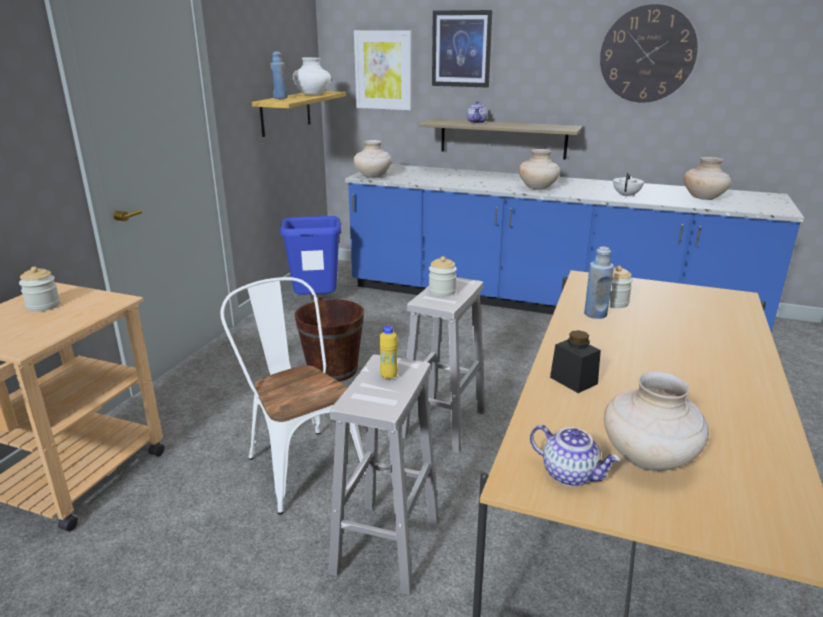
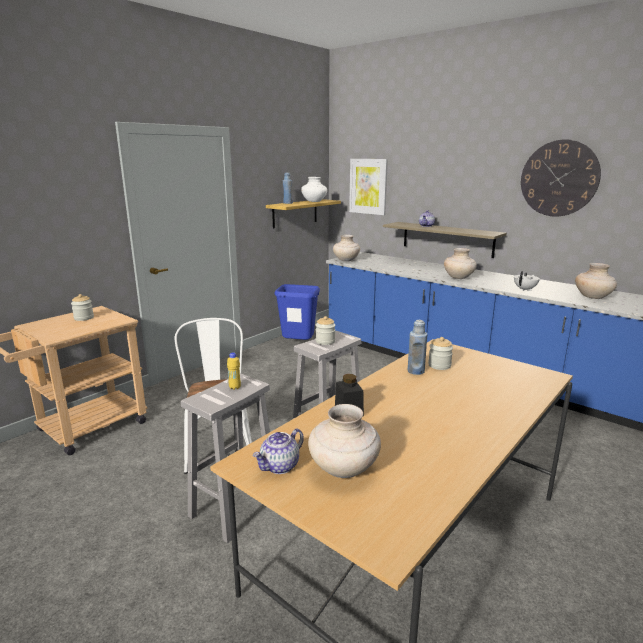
camera: 20 degrees right, 5 degrees down
(333, 370) = (278, 391): brown bucket -> none
(461, 49) = (420, 172): picture -> none
(570, 474) = (280, 466): teapot -> teapot turned 75 degrees clockwise

